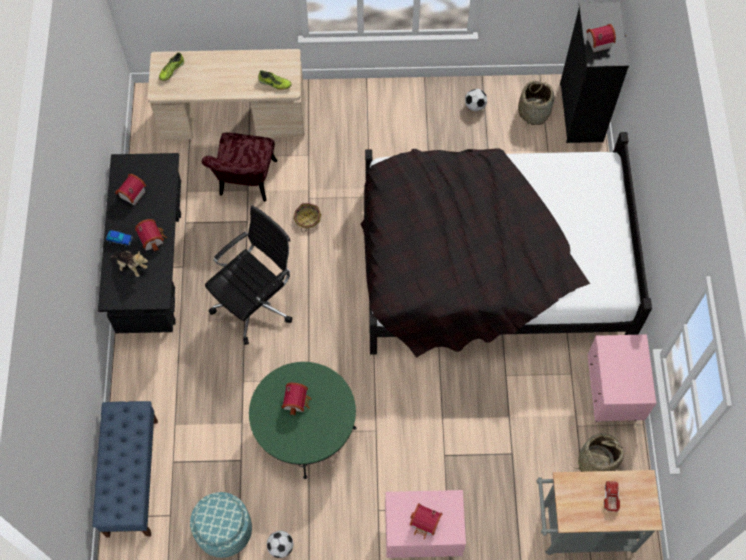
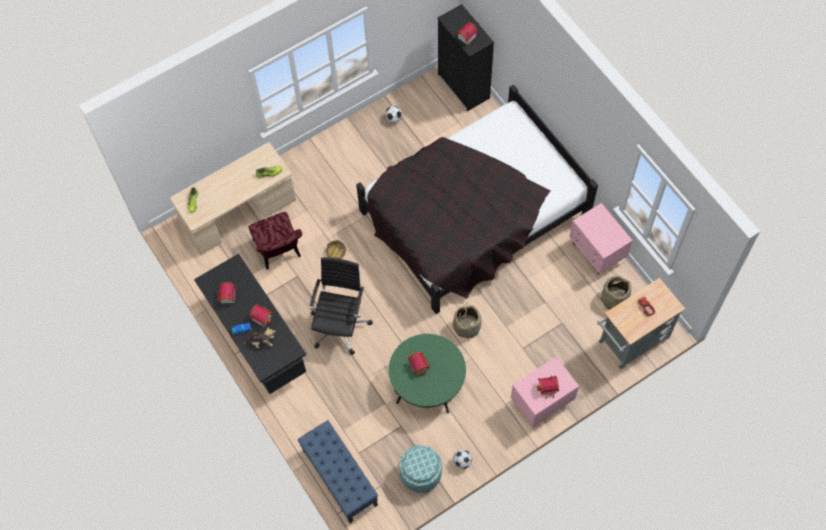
camera: 30 degrees left, 0 degrees up
(534, 112) = (434, 102): basket -> basket (466, 326)

